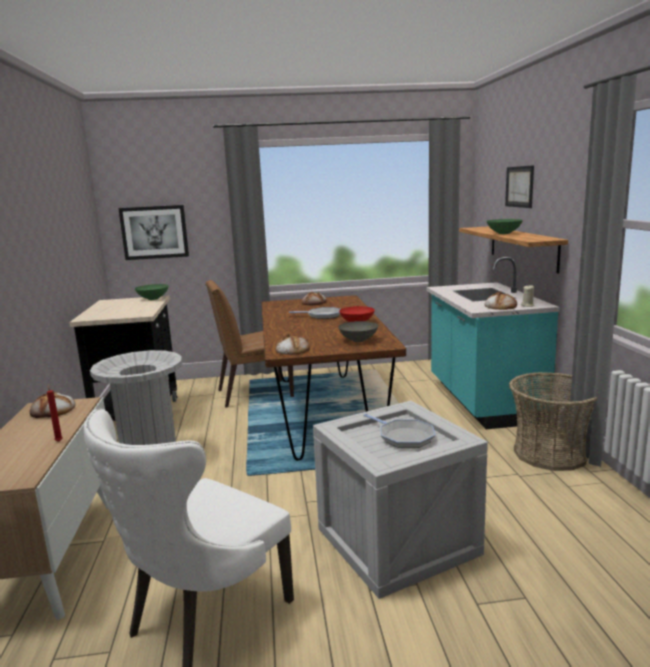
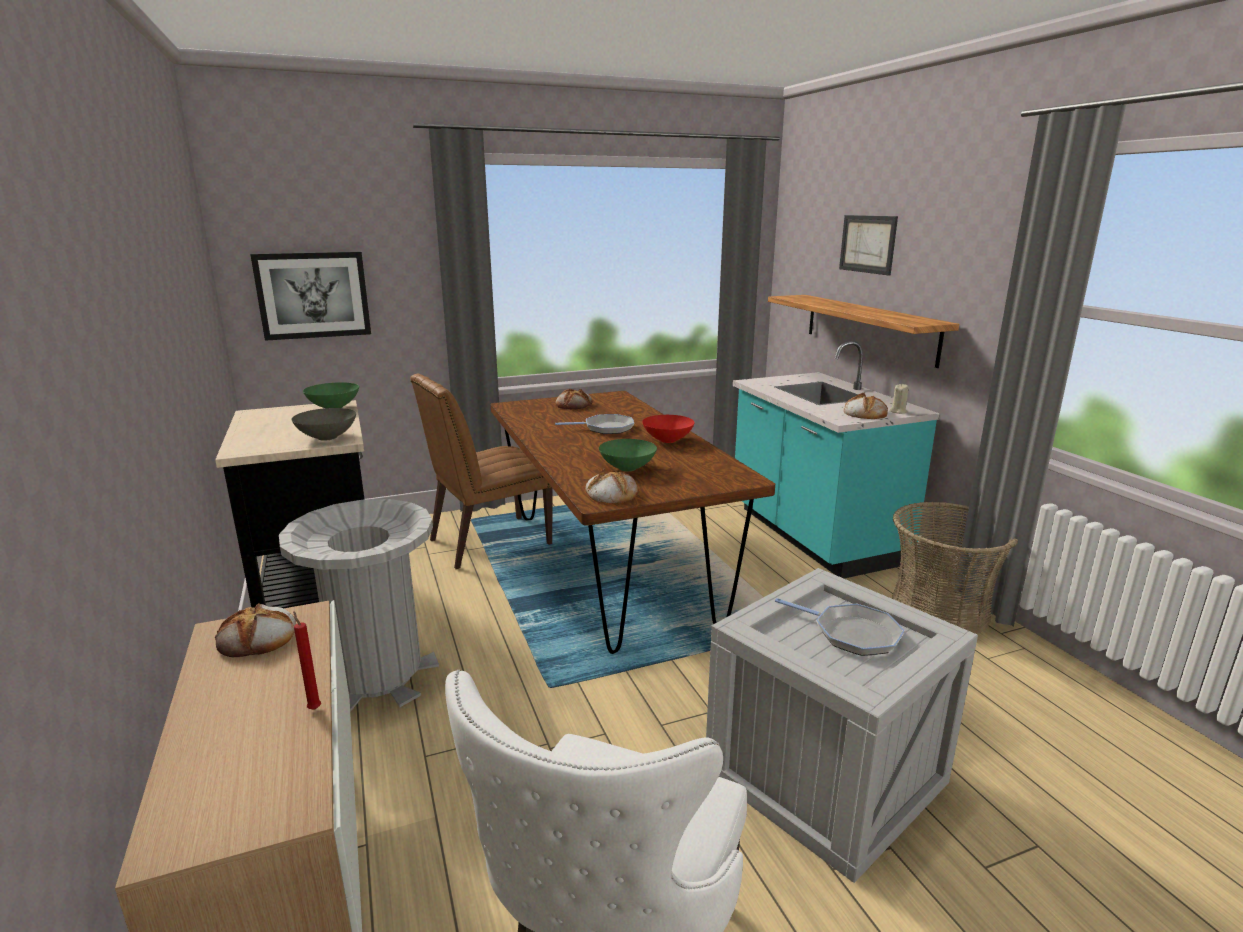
camera: 15 degrees left, 5 degrees up
(358, 340) = (696, 472): grey bowl -> grey bowl (327, 438)
(504, 233) = (852, 309): green bowl -> green bowl (627, 468)

